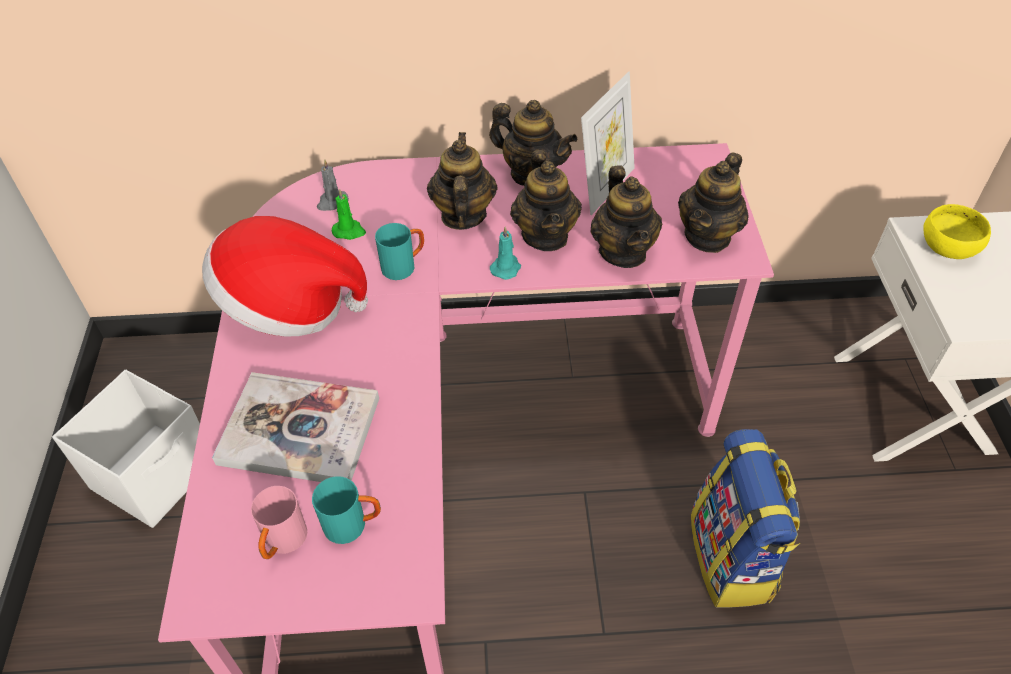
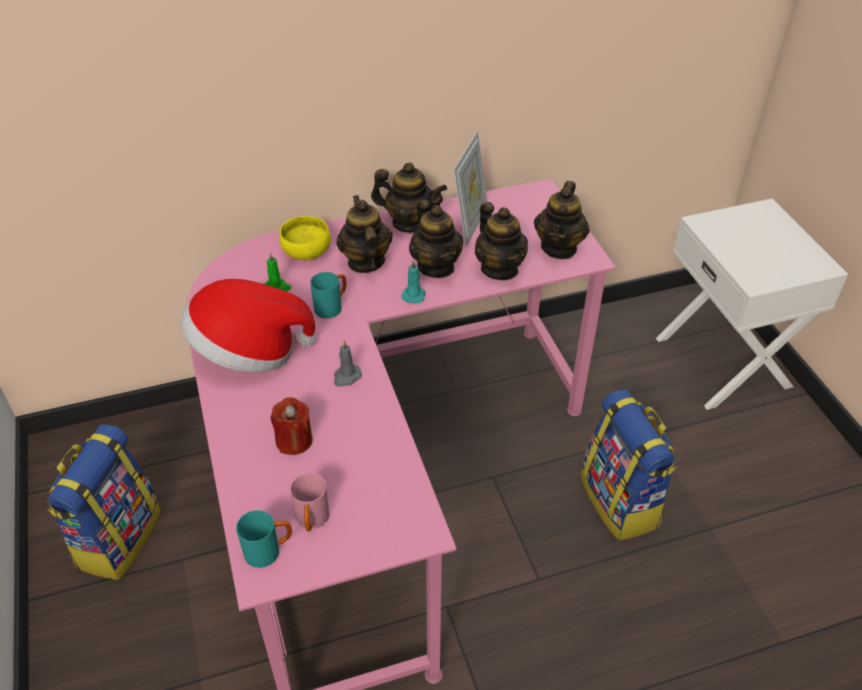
camera: 15 degrees left, 5 degrees down
(156, 474) = (118, 537): white storage box -> backpack
(299, 431) = (294, 440): book -> red candle
(332, 202) = (254, 268): grey candle -> grey candle (346, 377)
(353, 524) = (362, 497): turquoise mug -> turquoise mug (269, 551)
(946, 247) = (727, 231): yellow bowl -> yellow bowl (306, 252)

